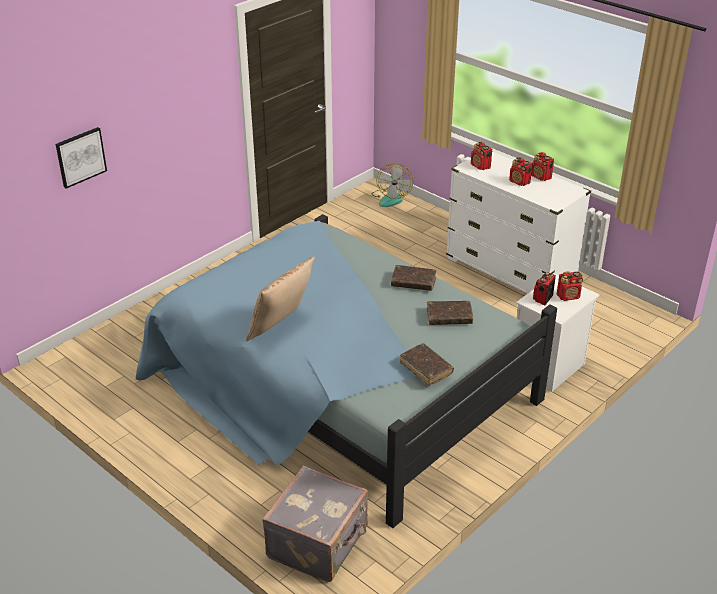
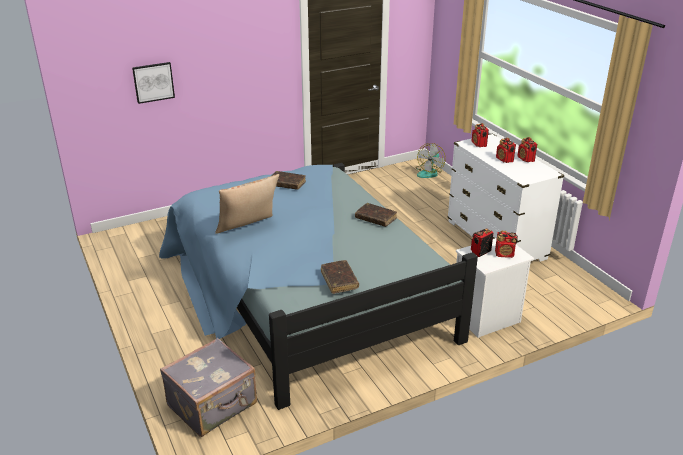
camera: 20 degrees right, 5 degrees down
(449, 317) = (387, 248): brown book -> brown book (287, 184)

